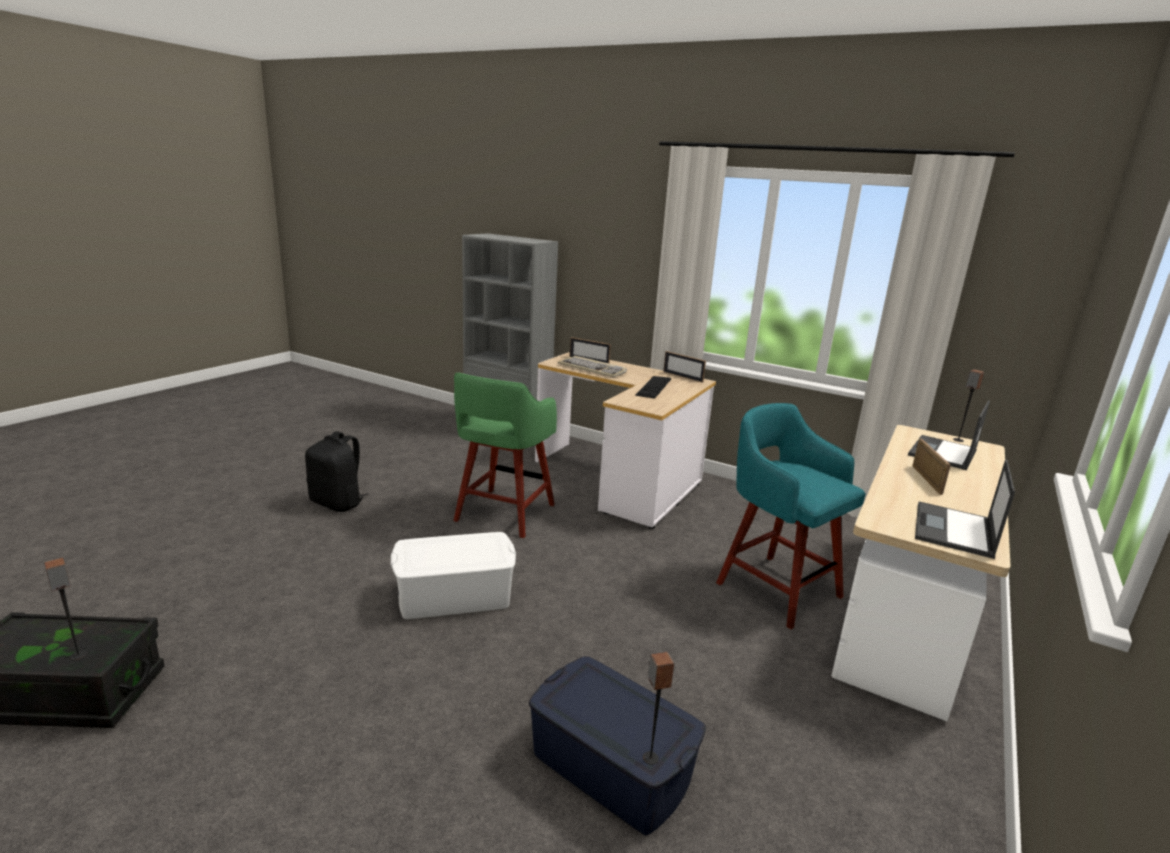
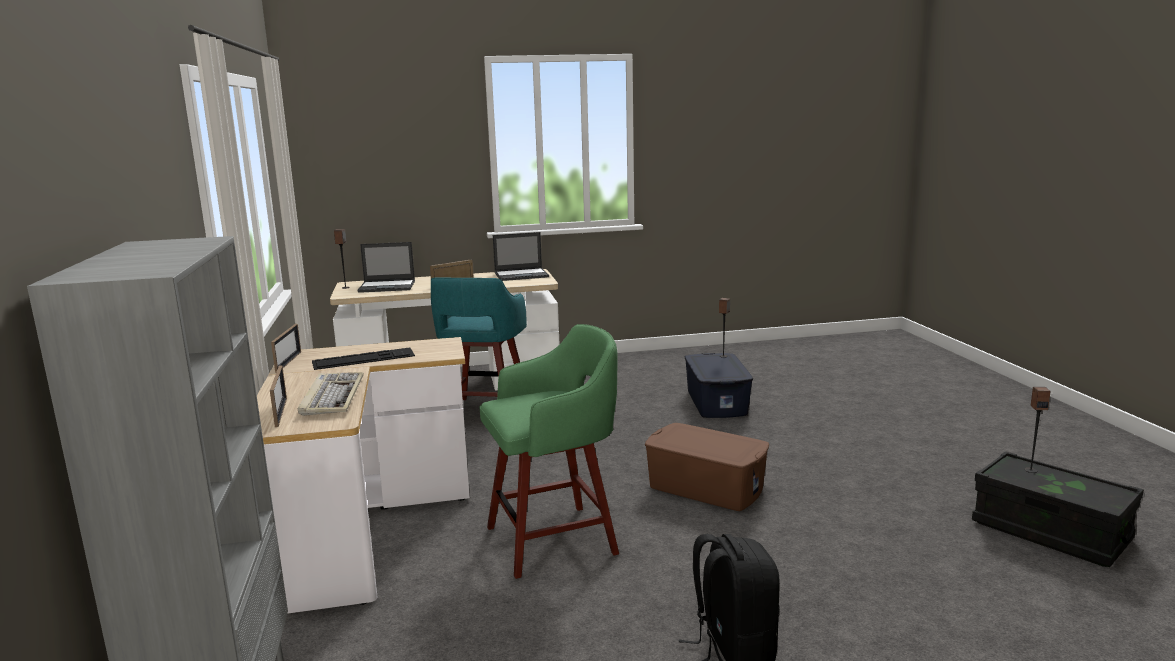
camera: 130 degrees left, 5 degrees down
(455, 596) = (706, 487): white storage box -> brown storage box

